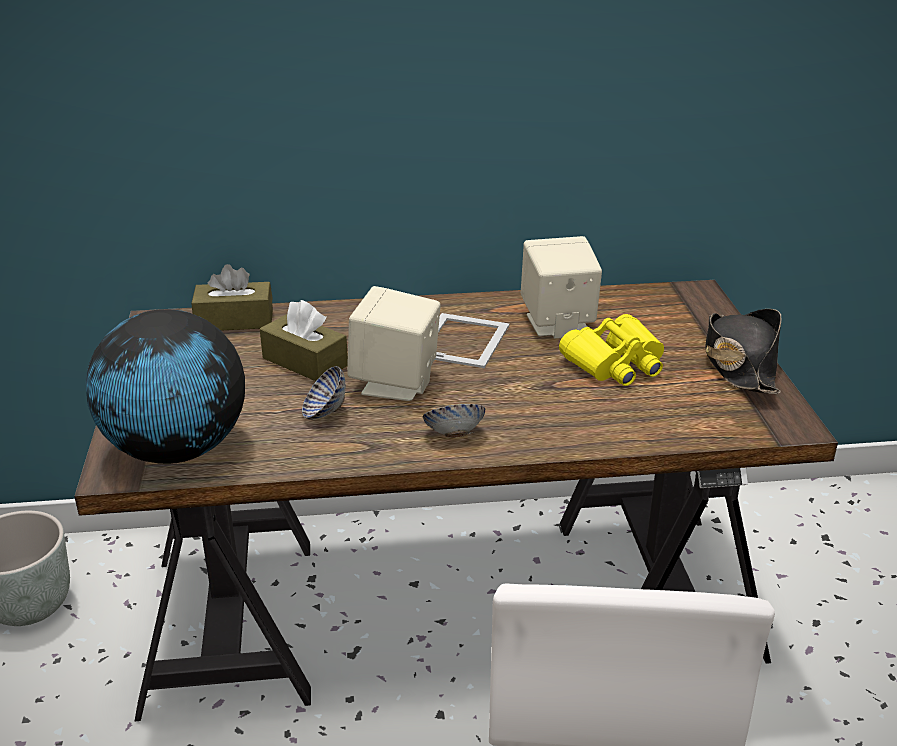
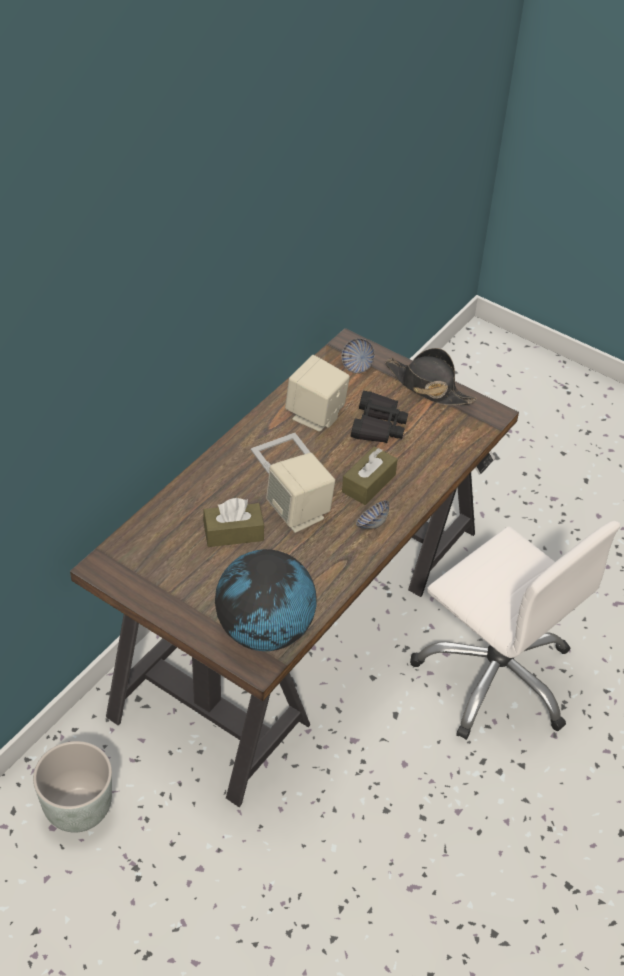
camera: 50 degrees left, 15 degrees up
(234, 320) = (146, 533): brown tissue box -> brown tissue box (368, 483)
(324, 412) = (295, 556): bowl -> bowl (357, 366)
(615, 363) = (378, 425): yellow binoculars -> black binoculars

